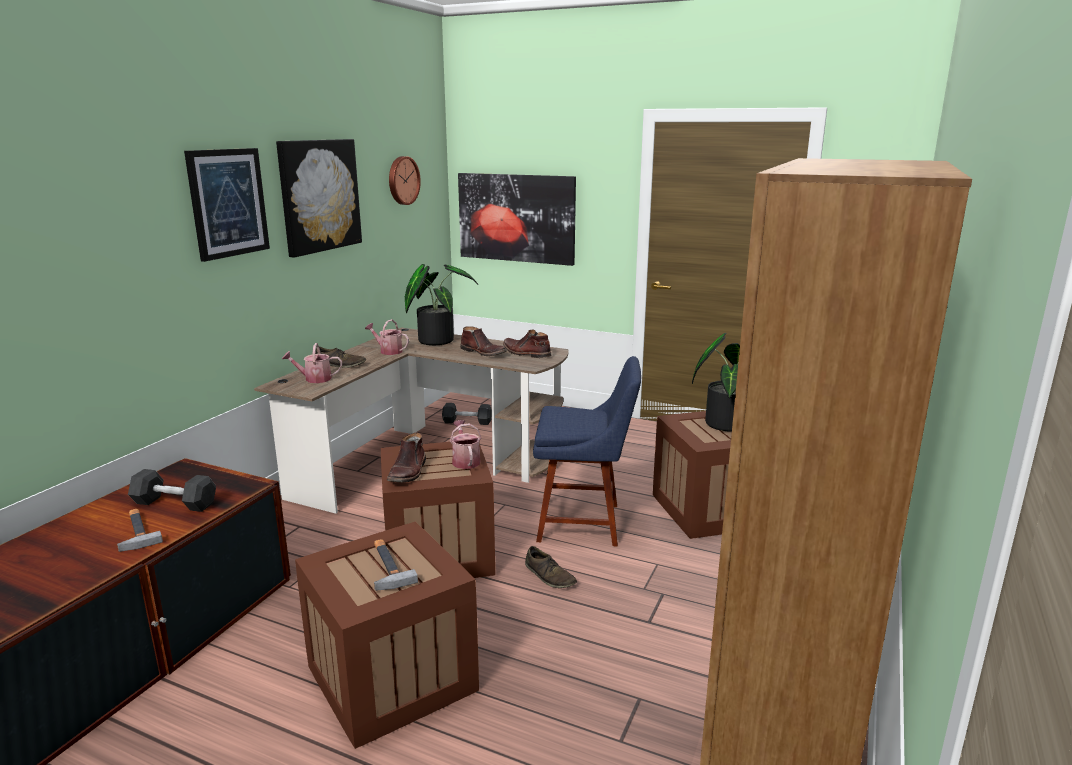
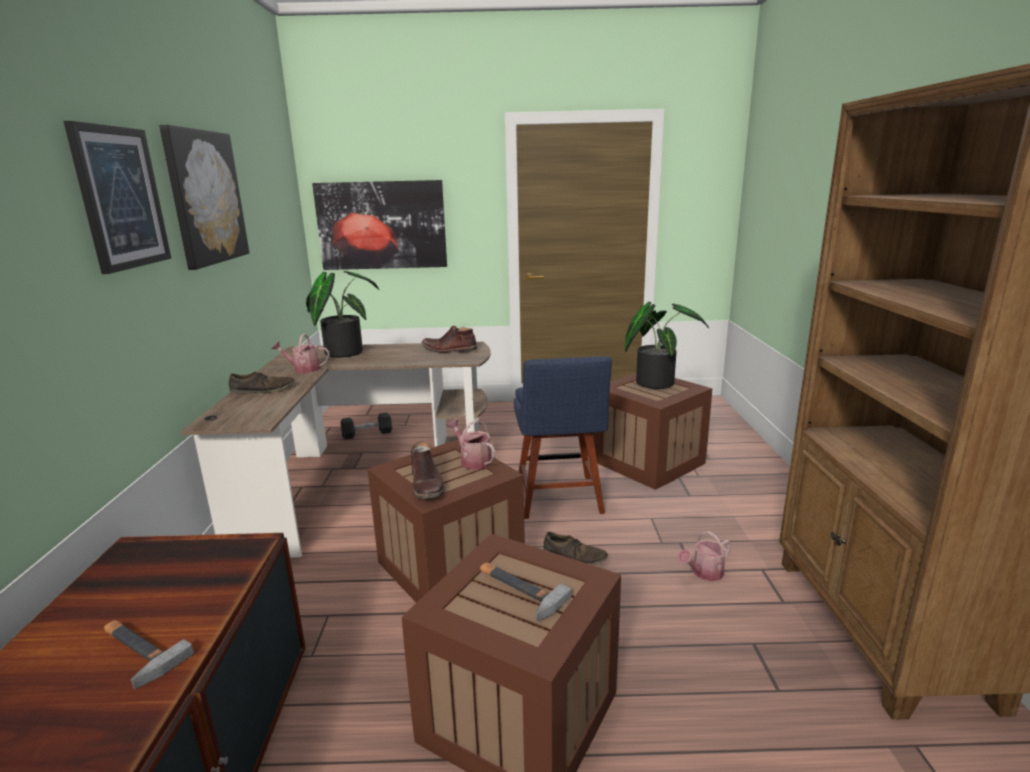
camera: 25 degrees left, 0 degrees up
(174, 503) = (162, 597): black dumbbell -> none
(314, 379) = (249, 409): watering can -> watering can (704, 573)
(402, 180) = (268, 187): wall clock -> none
(483, 352) = (407, 355): brown boot -> none
(584, 523) = (559, 499): blue chair -> blue chair turned 105 degrees clockwise

